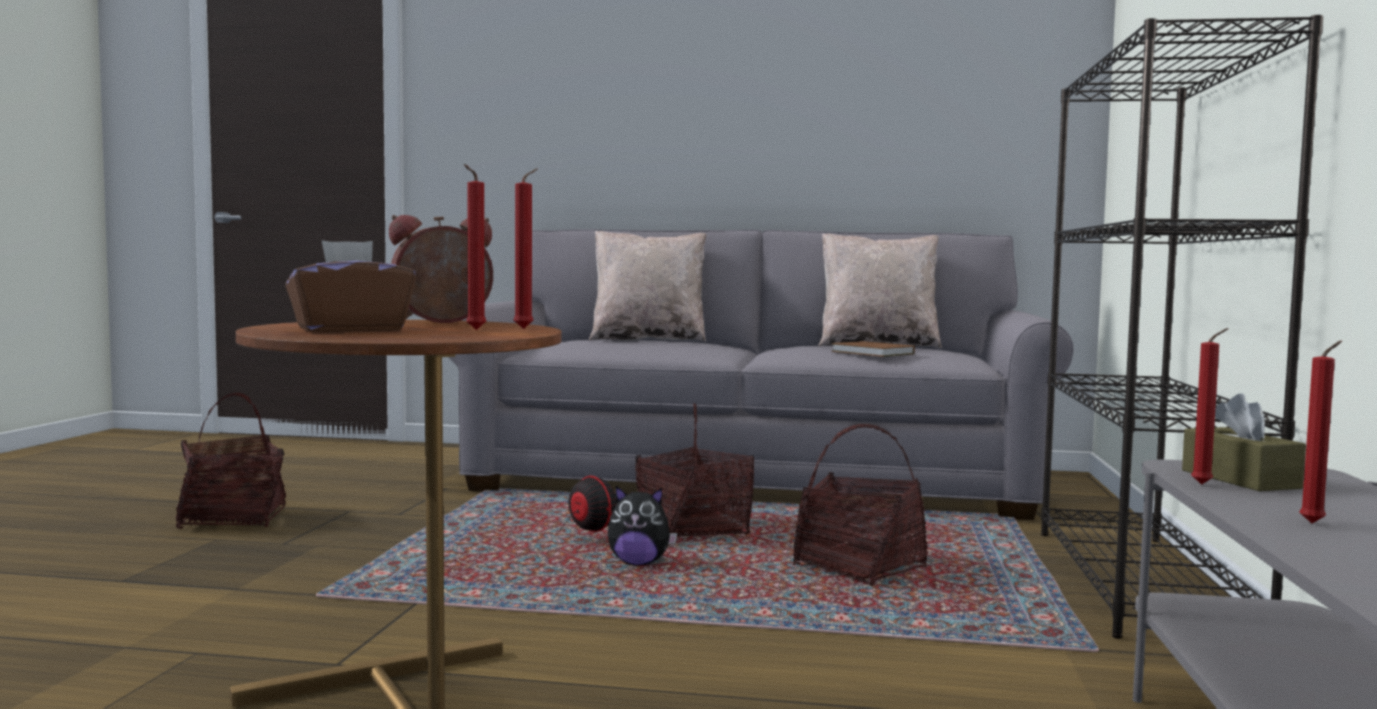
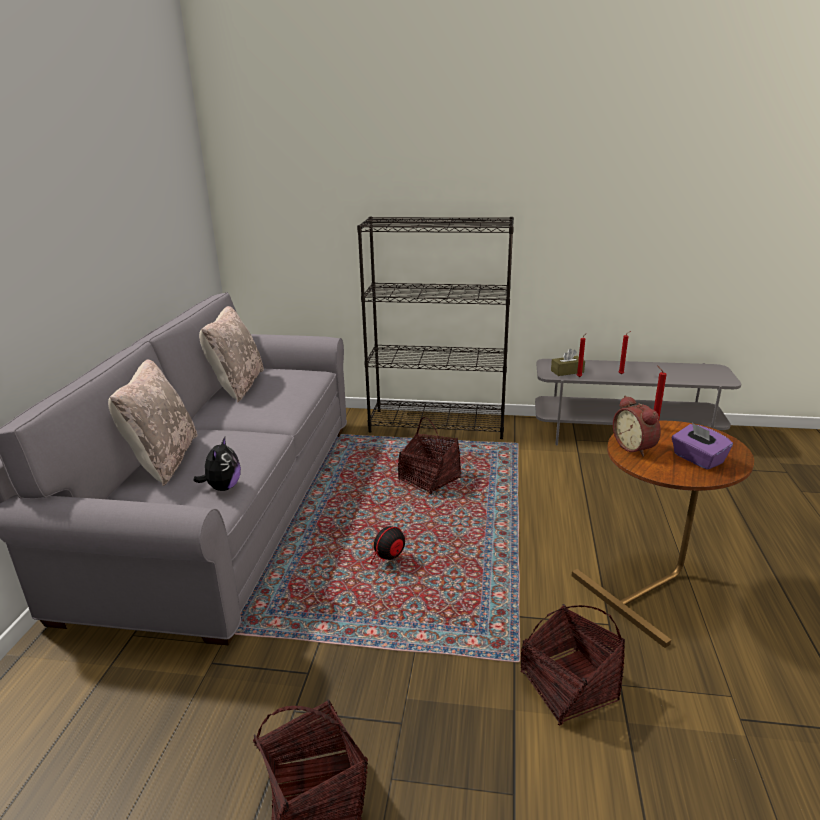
camera: 90 degrees left, 20 degrees up
(350, 329) = (697, 459): brown tissue box -> purple tissue box
(473, 330) = (668, 436): red candle -> none
(639, 563) = (430, 543): plush toy -> plush toy (223, 487)
(693, 530) = (361, 526): basket -> basket (567, 686)
(873, 353) = (291, 389): brown book -> none

